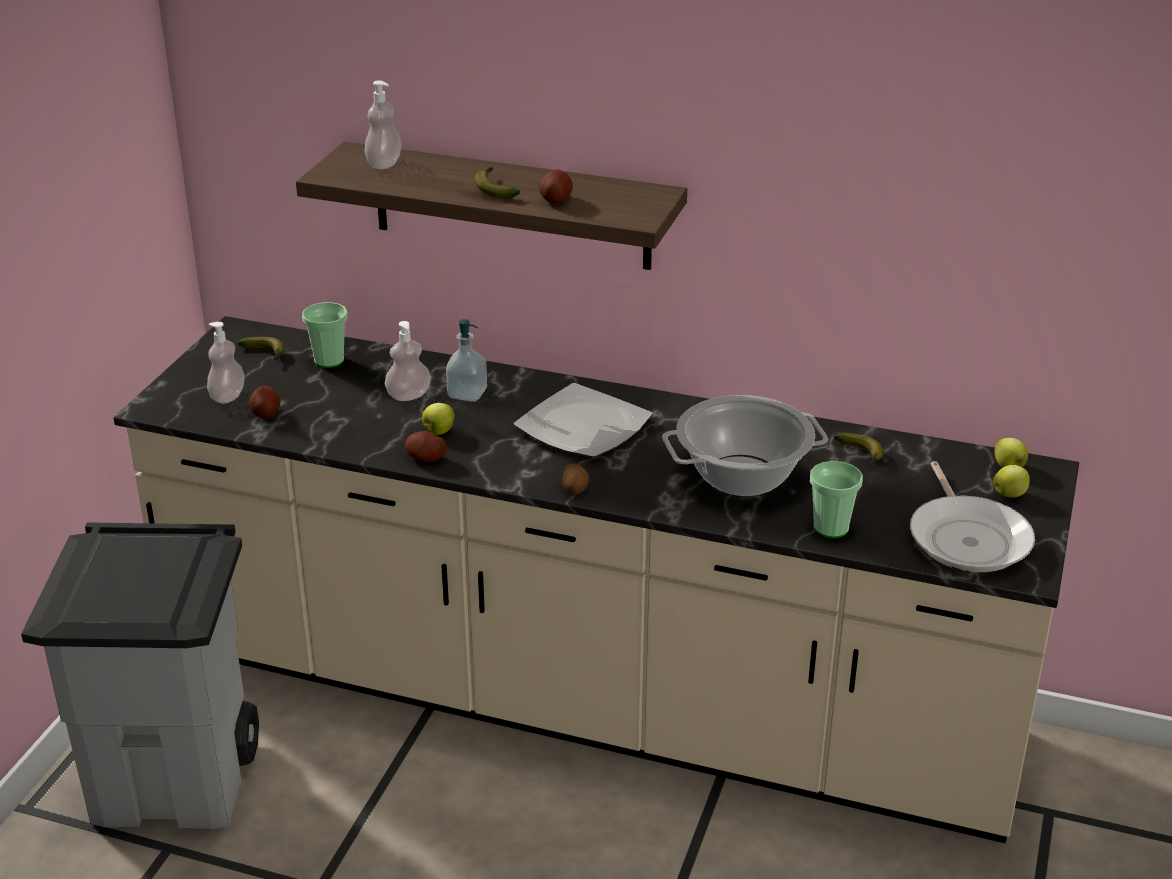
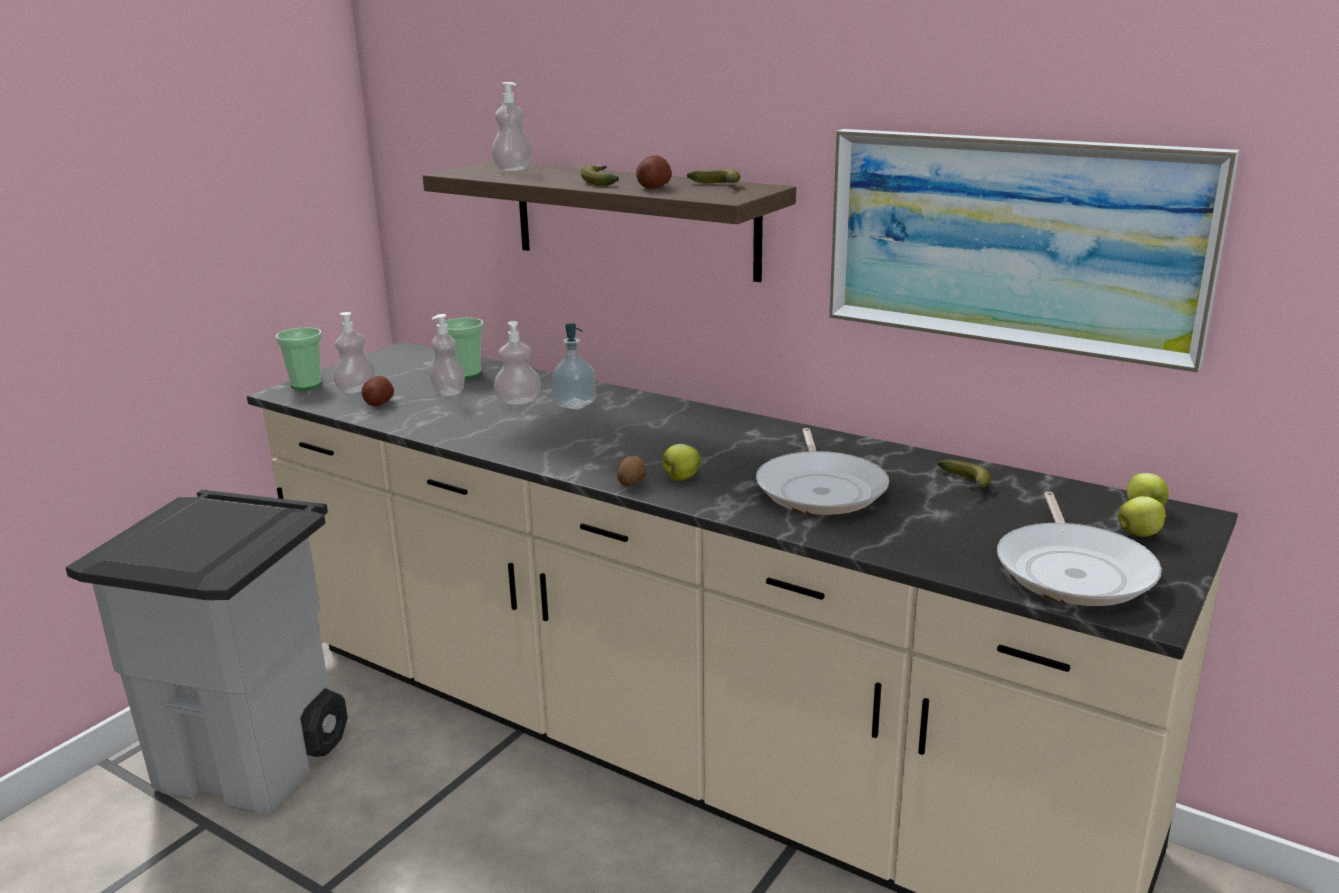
camera: 15 degrees right, 10 degrees down
(266, 354) = (415, 366): banana -> banana (717, 185)
(329, 390) = (448, 392): none -> soap dispenser
(426, 458) = (499, 446): potato -> none
(438, 432) = (526, 428): apple -> apple (680, 478)
(583, 426) = (672, 436): plate -> none
(743, 476) = (821, 489): cooking pot -> frying pan
(831, 528) = (903, 543): cup -> cup (306, 384)
(892, 245) = (1013, 241): none -> picture

